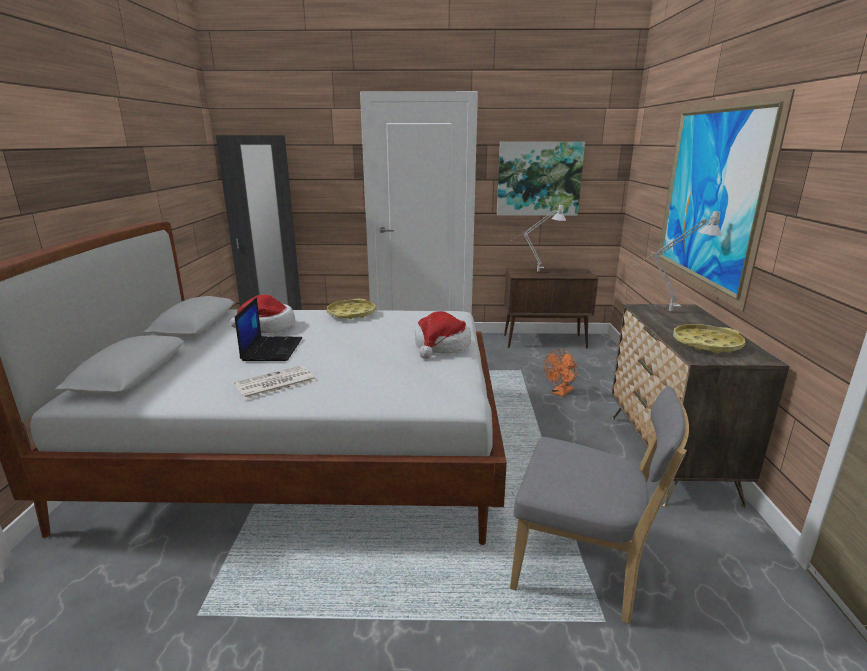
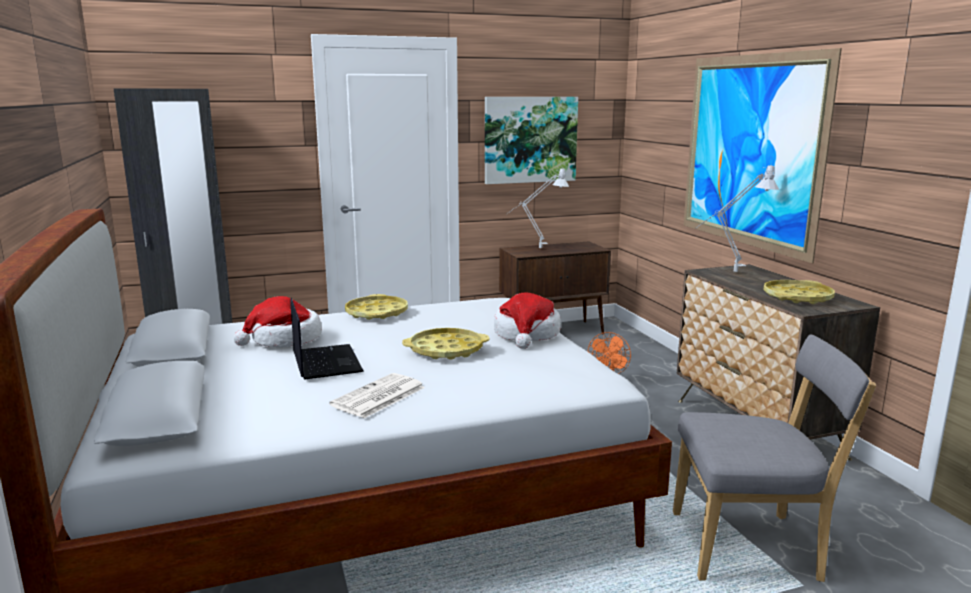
camera: 20 degrees left, 5 degrees down
(363, 351) = (446, 350): none -> yellow tray

